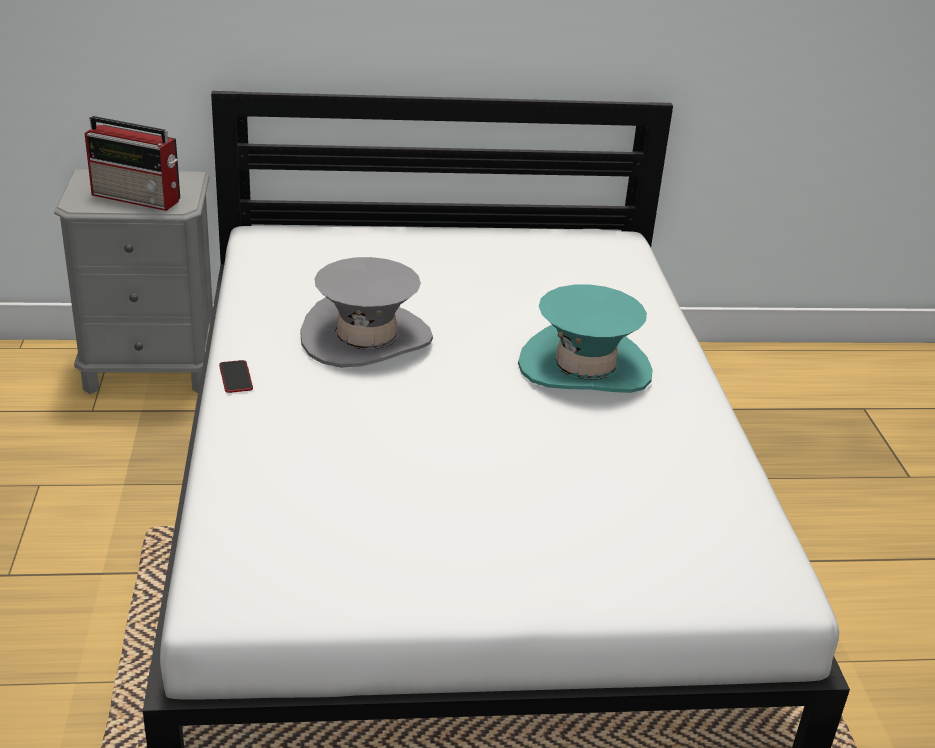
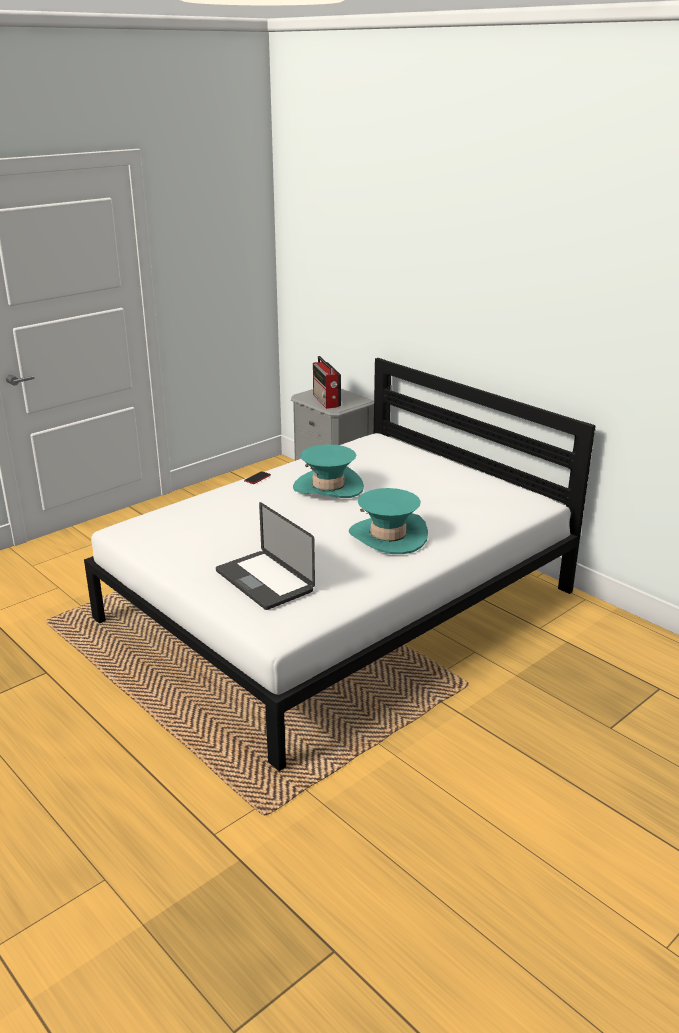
camera: 55 degrees right, 5 degrees down
(366, 338) = (328, 487): grey hat -> turquoise hat
(600, 527) = (264, 581): none -> laptop

